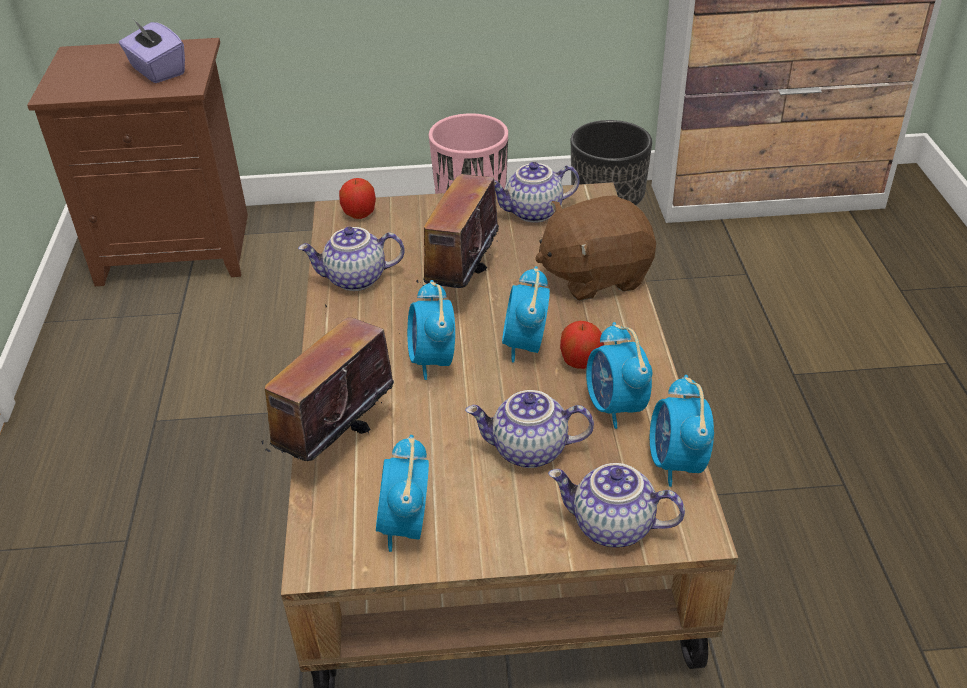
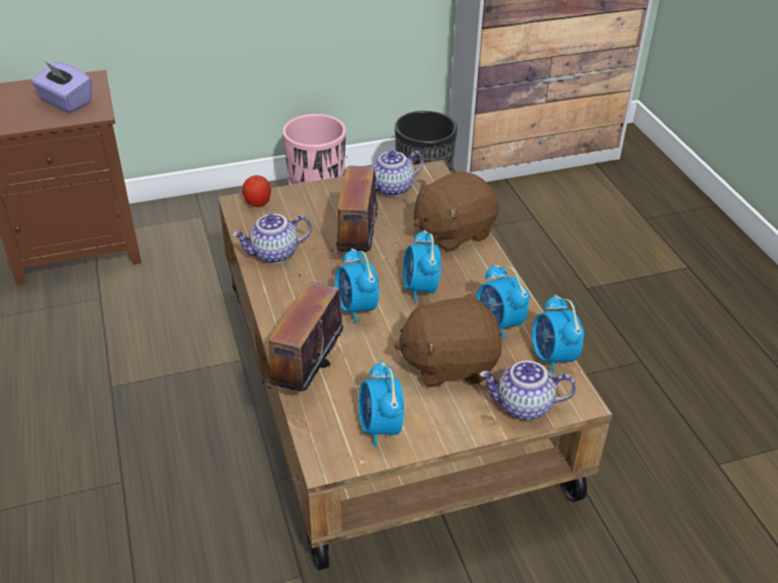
camera: 15 degrees left, 0 degrees up
(528, 451) = (449, 363): teapot -> brown plush toy
(581, 362) = (464, 295): apple -> none

